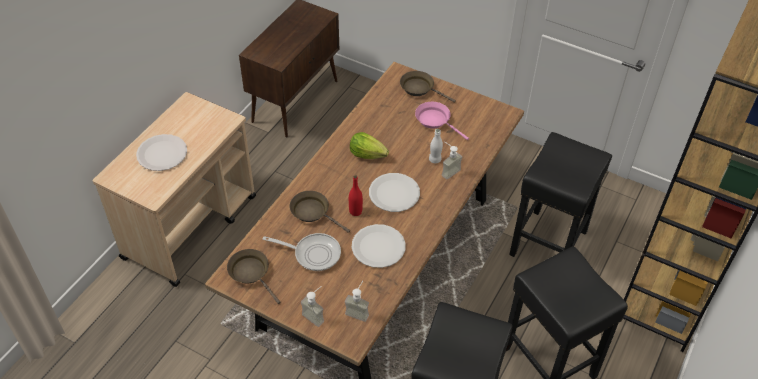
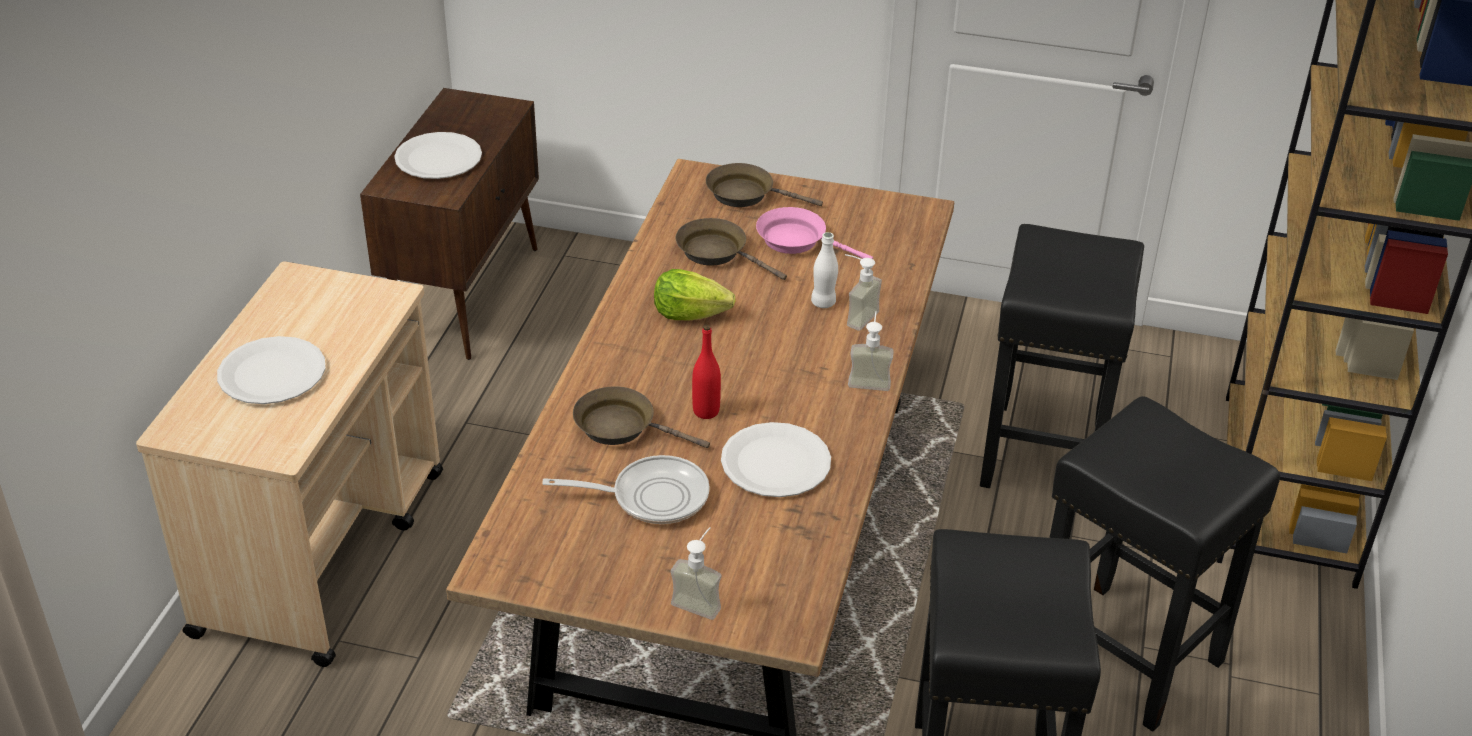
camera: 15 degrees left, 10 degrees down
(251, 273) = (538, 552): brown frying pan -> brown frying pan (717, 252)
(359, 311) = (782, 577): soap dispenser -> soap dispenser (869, 379)
(394, 193) = (768, 369): white plate -> white plate (438, 158)

